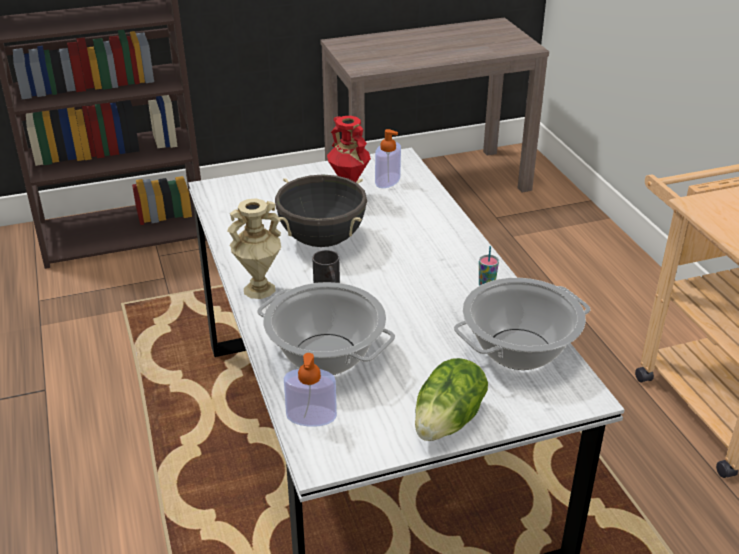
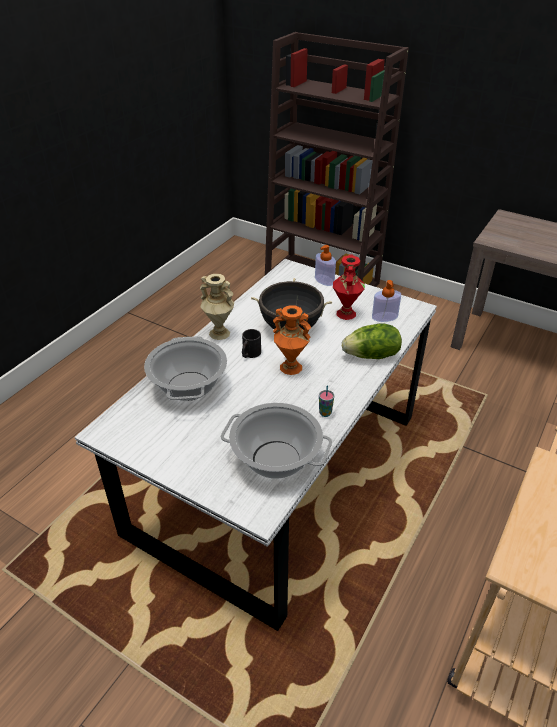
camera: 50 degrees right, 5 degrees up
(311, 416) = (133, 409): soap dispenser -> soap dispenser (324, 280)
(388, 272) = (290, 367): none -> orange vase
(449, 421) = (178, 463): lettuce -> lettuce (372, 356)

